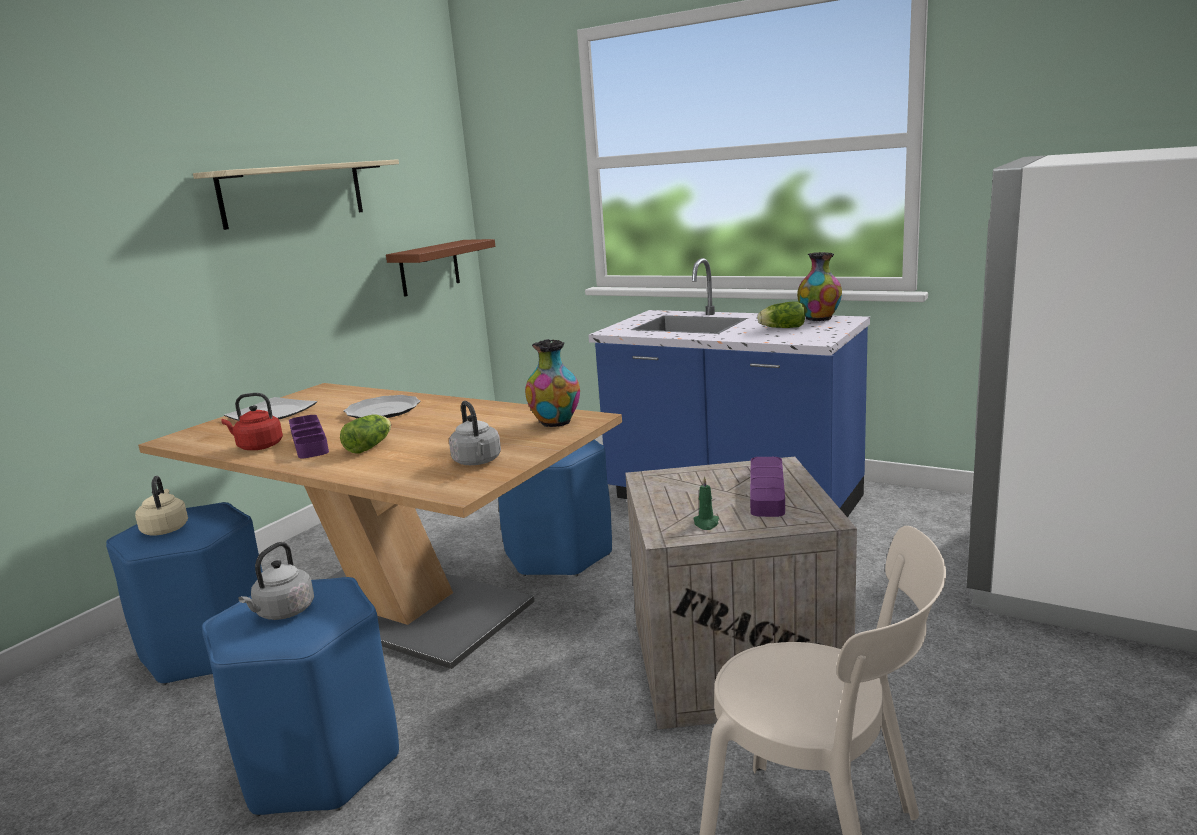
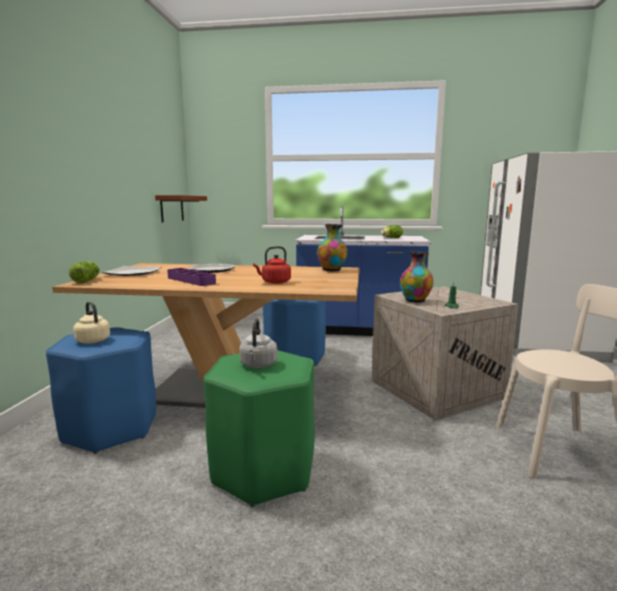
camera: 25 degrees left, 5 degrees down
(258, 447) = (157, 283): red kettle -> red kettle (274, 282)
(293, 193) = (117, 145): shelf -> none
(319, 762) = (263, 471): blue stool -> green stool
(371, 446) = (239, 280): lettuce -> lettuce (87, 280)
(478, 462) = (323, 282): grey kettle -> none
(767, 492) = (456, 296): purple tray -> none
(819, 319) = (401, 236): vase -> vase (415, 301)

